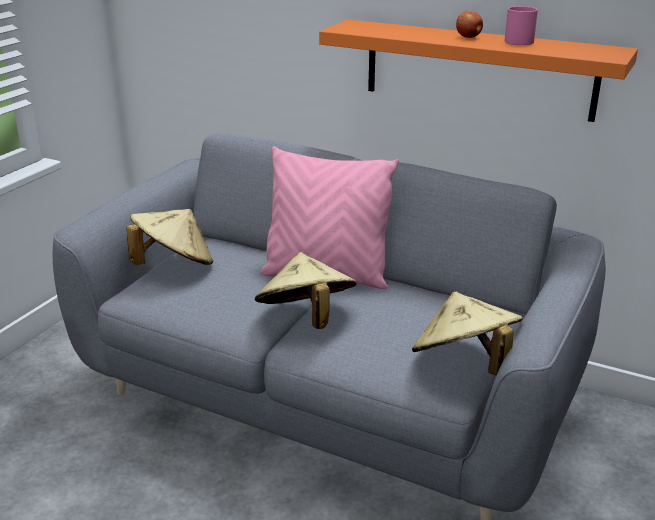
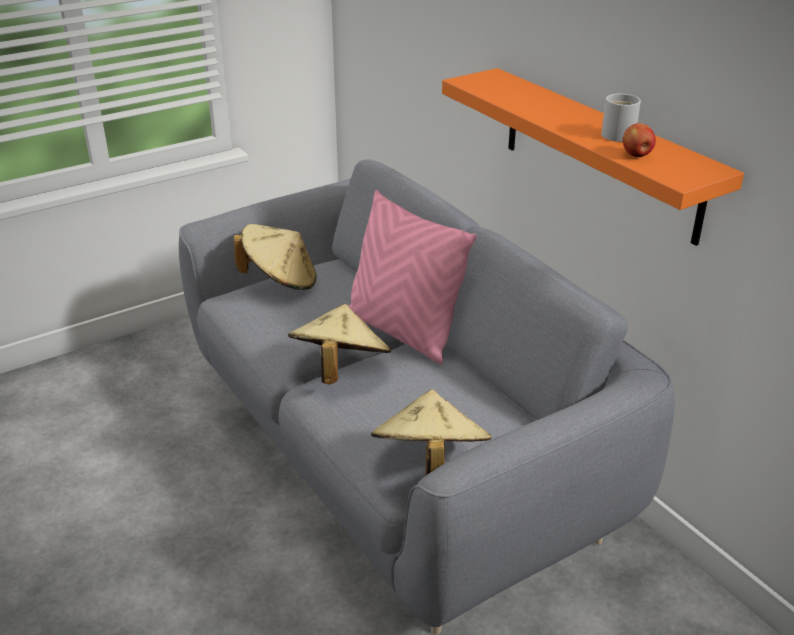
camera: 30 degrees right, 5 degrees up
(468, 37) = (576, 118): apple -> apple (636, 155)
(519, 41) = (620, 134): pink mug -> white mug

